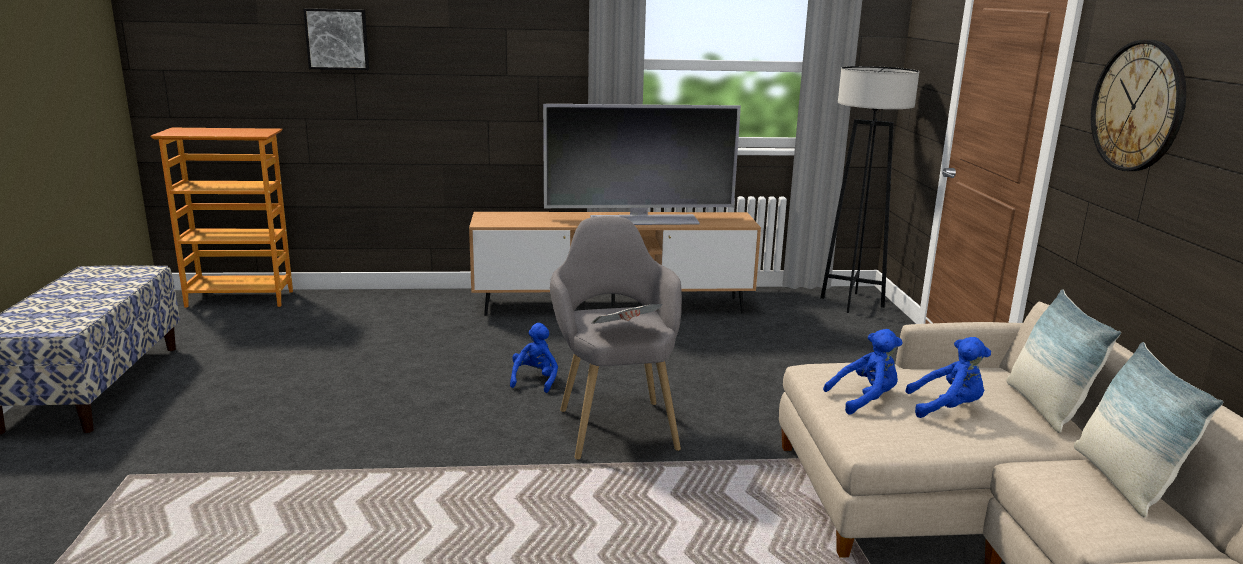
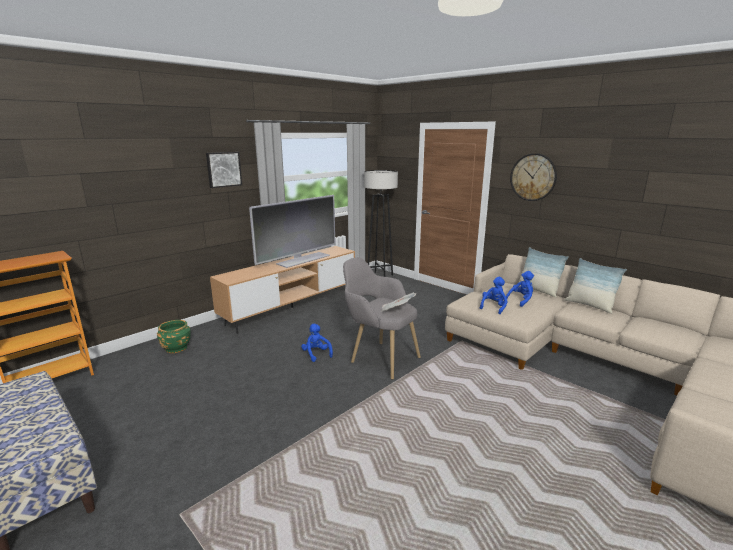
camera: 40 degrees left, 0 degrees up
(337, 39) = (98, 182): picture -> picture (223, 169)
(394, 307) = (176, 348): none -> green planter

